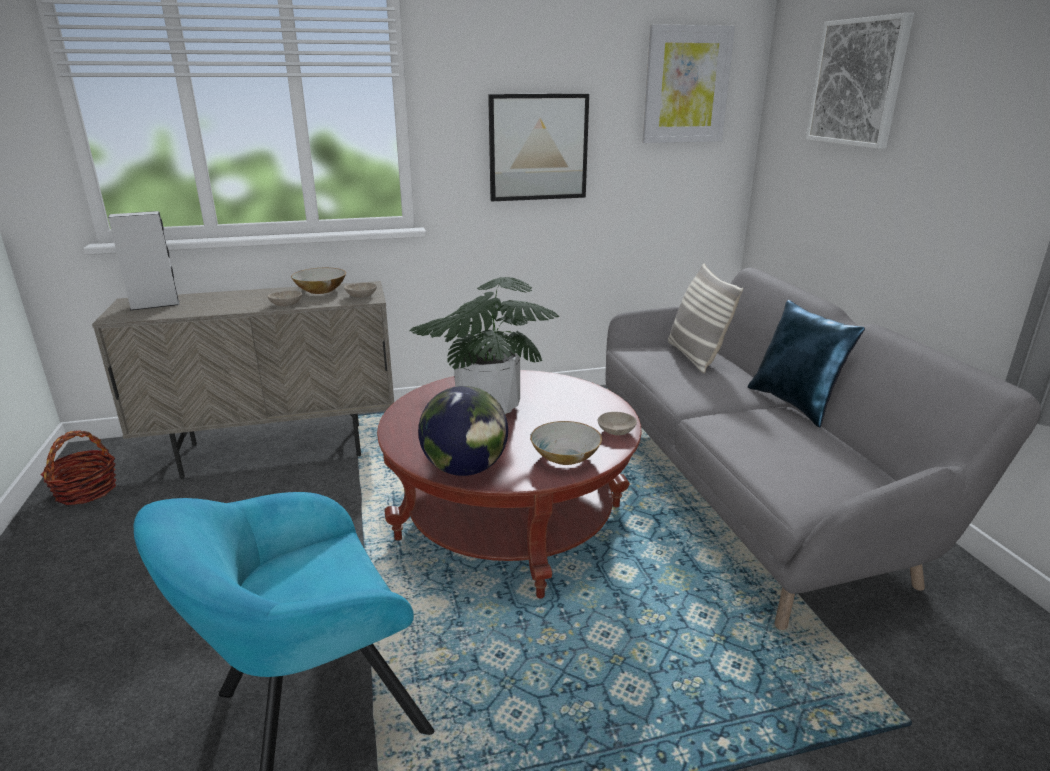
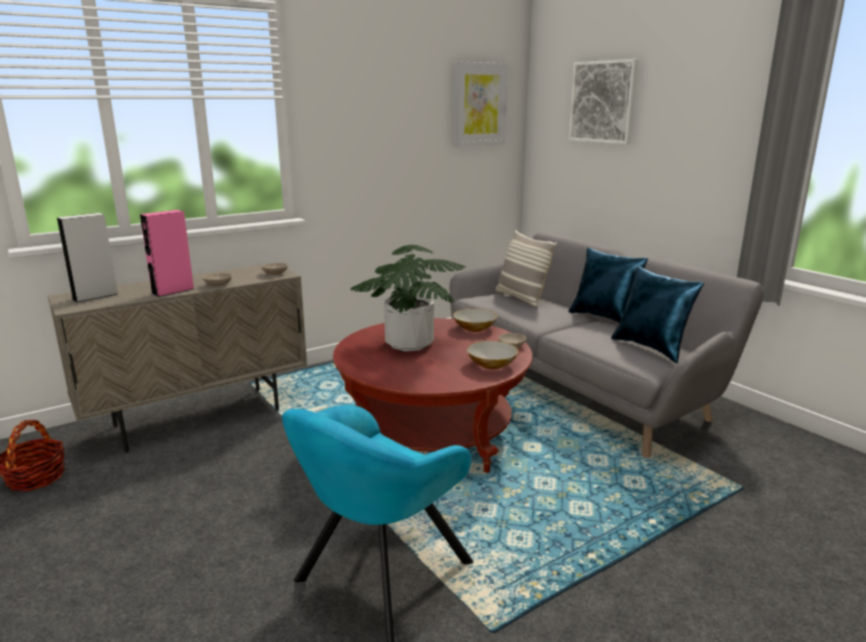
camera: 20 degrees left, 5 degrees down
(232, 307) = (173, 291): none -> pink speaker
(320, 290) = (233, 273): bowl -> bowl (474, 328)
(464, 469) = (430, 382): globe -> none
(538, 147) = (383, 151): picture -> none
(829, 467) = (651, 348): none -> blue pillow

